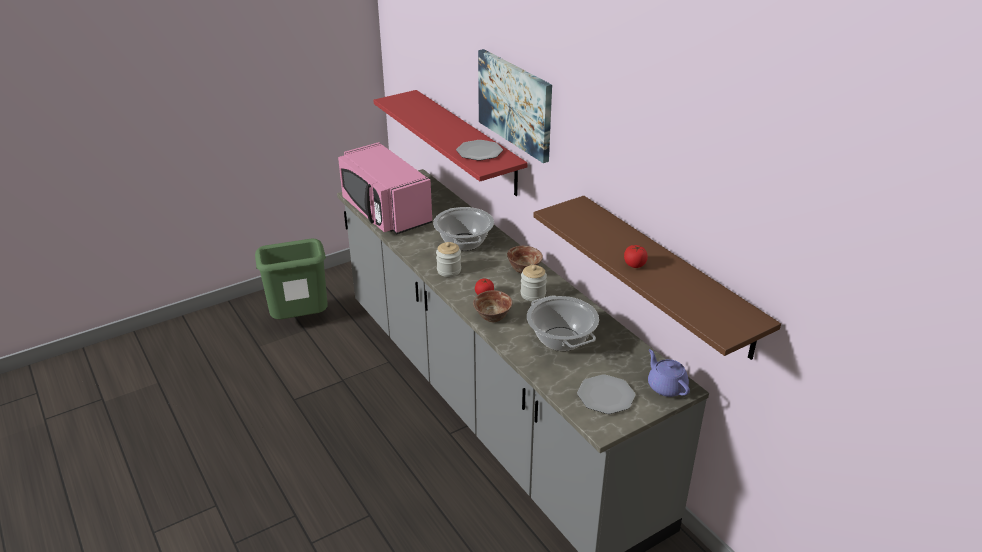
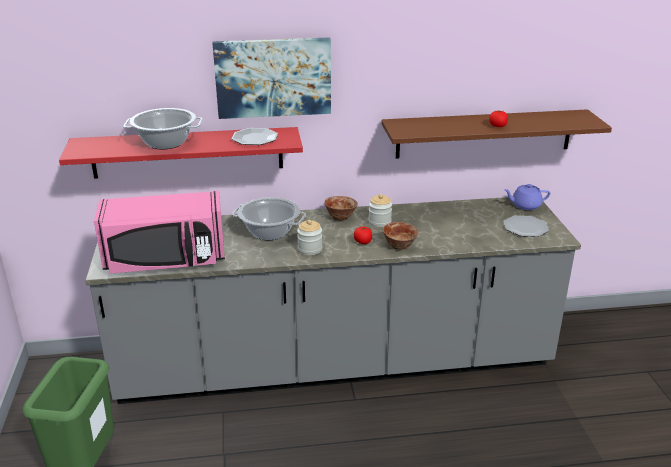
camera: 65 degrees left, 5 degrees down
(561, 339) = (449, 226): cooking pot -> cooking pot (166, 143)

